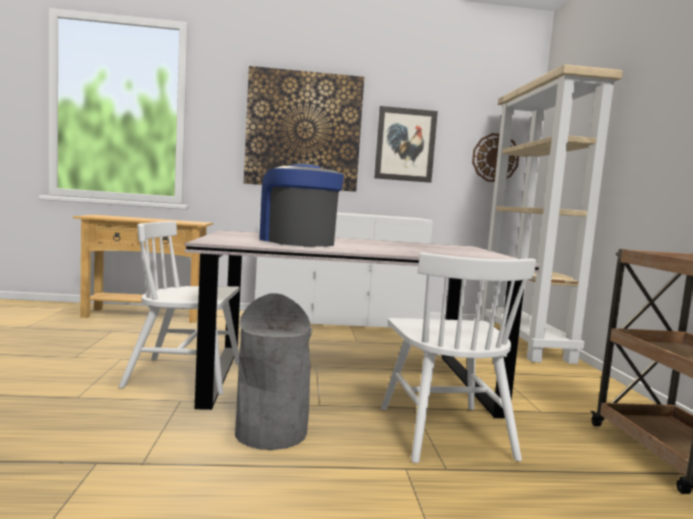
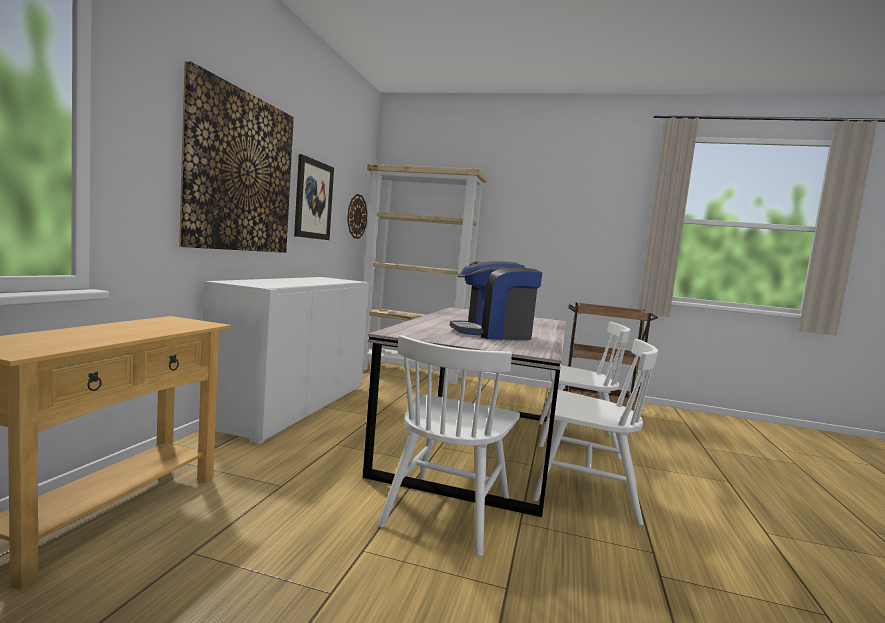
camera: 70 degrees left, 0 degrees up
(271, 432) = (586, 492): grey trash can -> white chair

